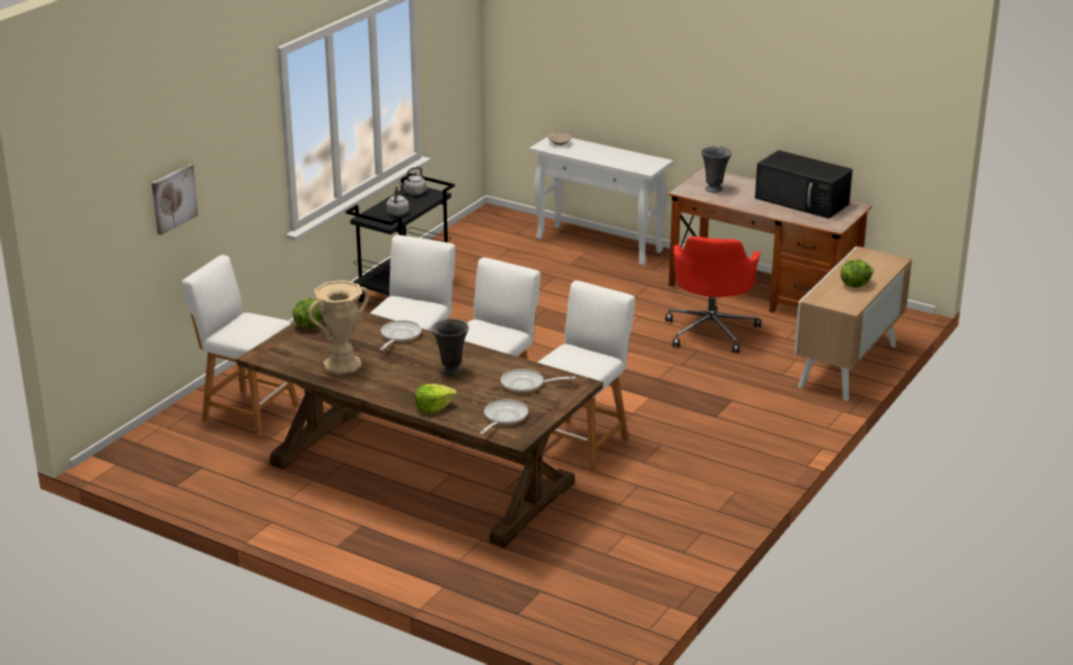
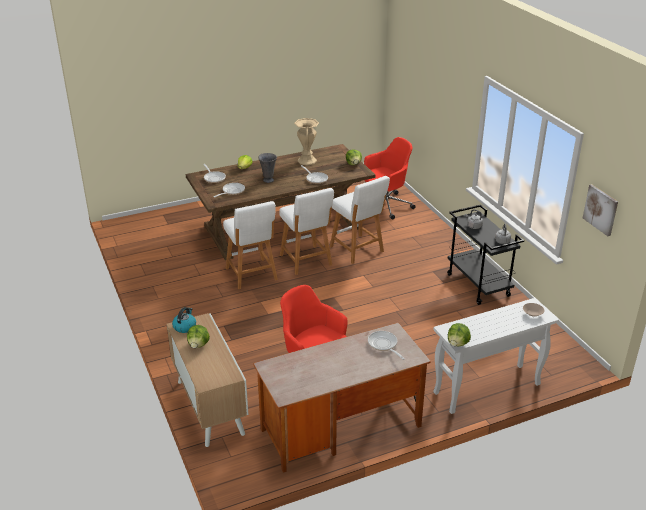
camera: 125 degrees right, 5 degrees up
(173, 198) = (427, 97): picture -> picture (601, 209)
(246, 412) = (385, 205): white stool -> red office chair
(660, 161) = (458, 343): none -> lettuce
(714, 189) = (384, 345): grey vase -> frying pan
(803, 201) = (320, 375): black microwave -> none
(843, 303) = (184, 326): none -> kettle

